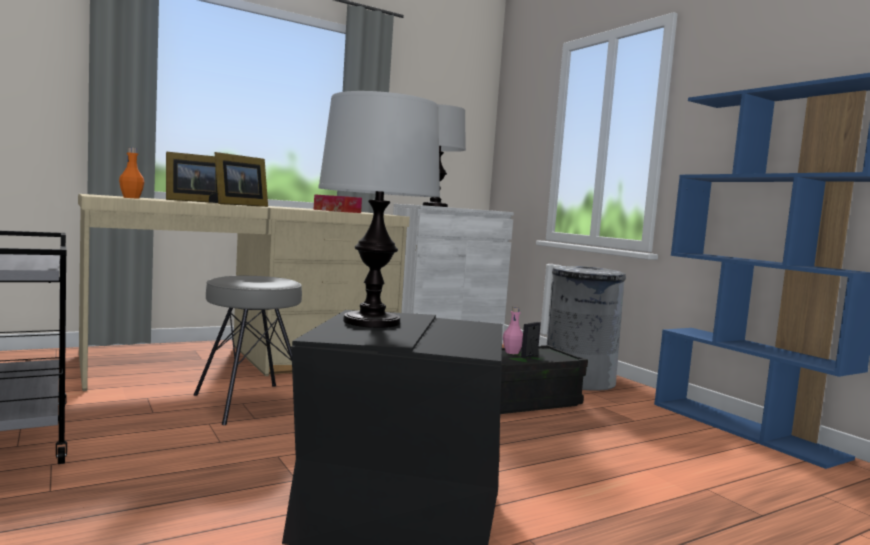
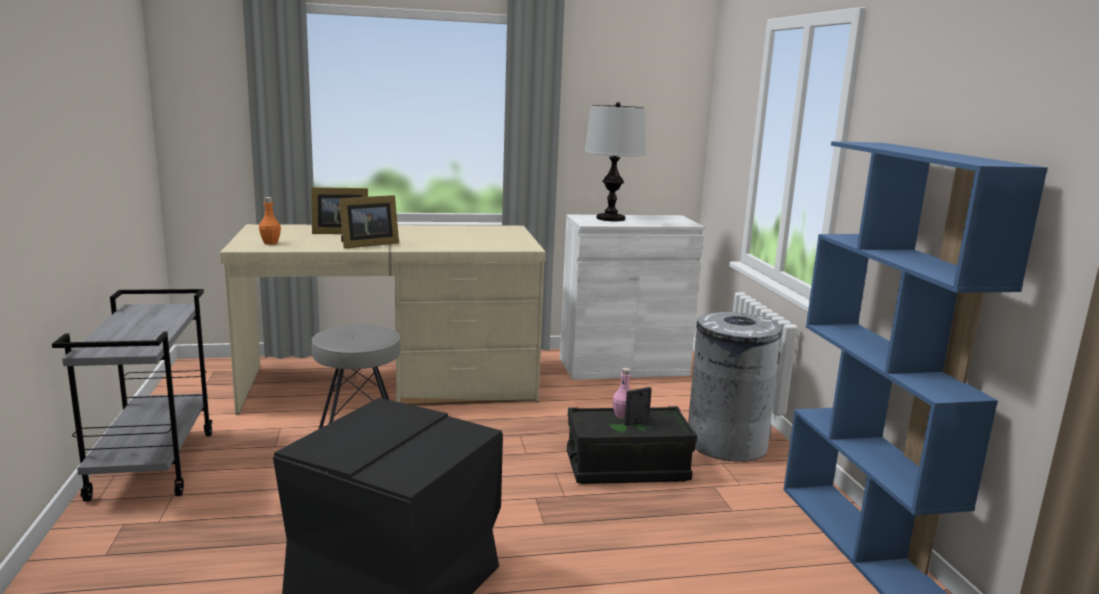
camera: 20 degrees right, 10 degrees up
(337, 211) = (470, 245): tissue box -> none
(371, 322) = (368, 425): table lamp -> none

